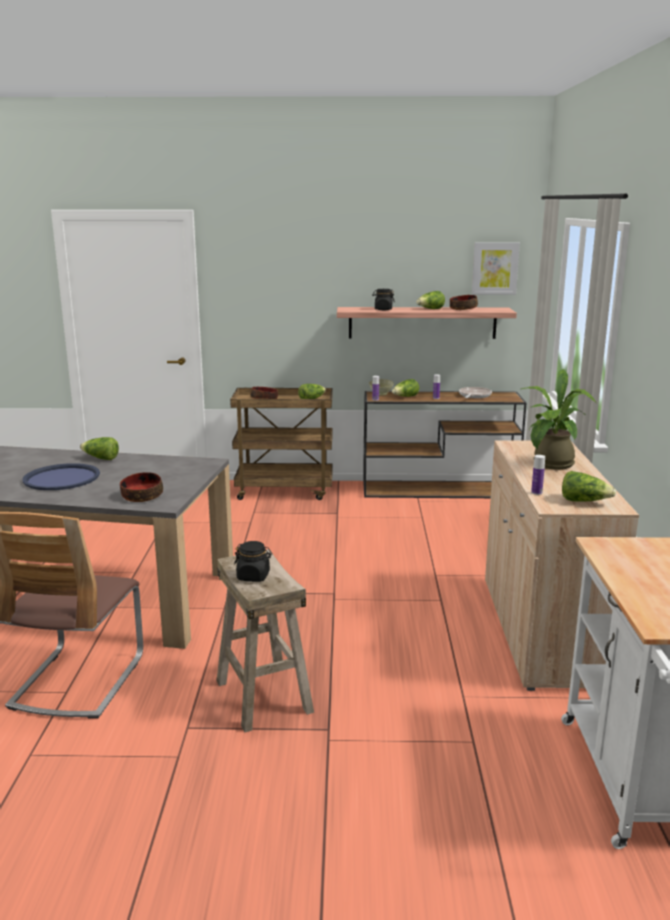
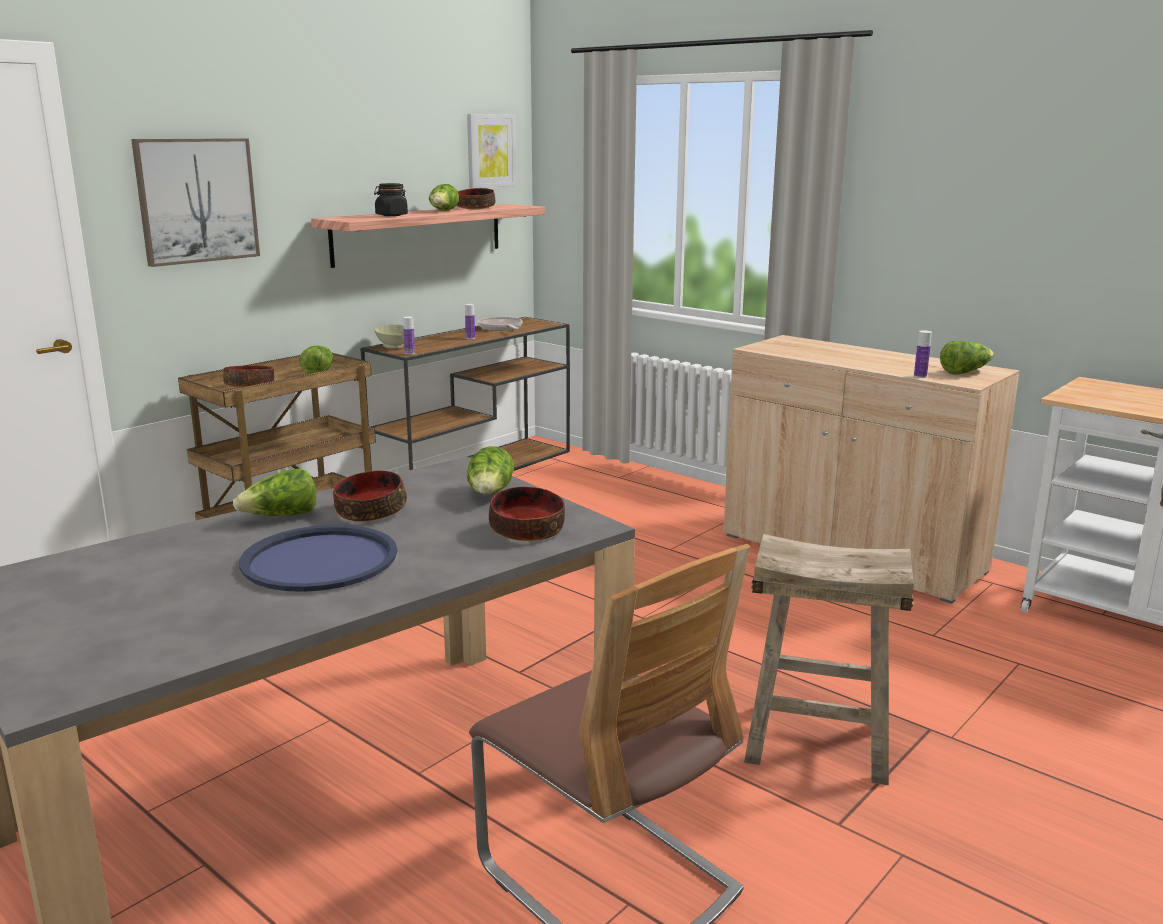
camera: 50 degrees left, 0 degrees up
(127, 467) = (370, 511): none -> bowl
(253, 576) = (833, 564): black jar -> none
(263, 292) = (197, 200): none -> picture
(405, 397) = (433, 344): lettuce -> lettuce (490, 494)
(551, 465) = (847, 355): potted plant -> none

